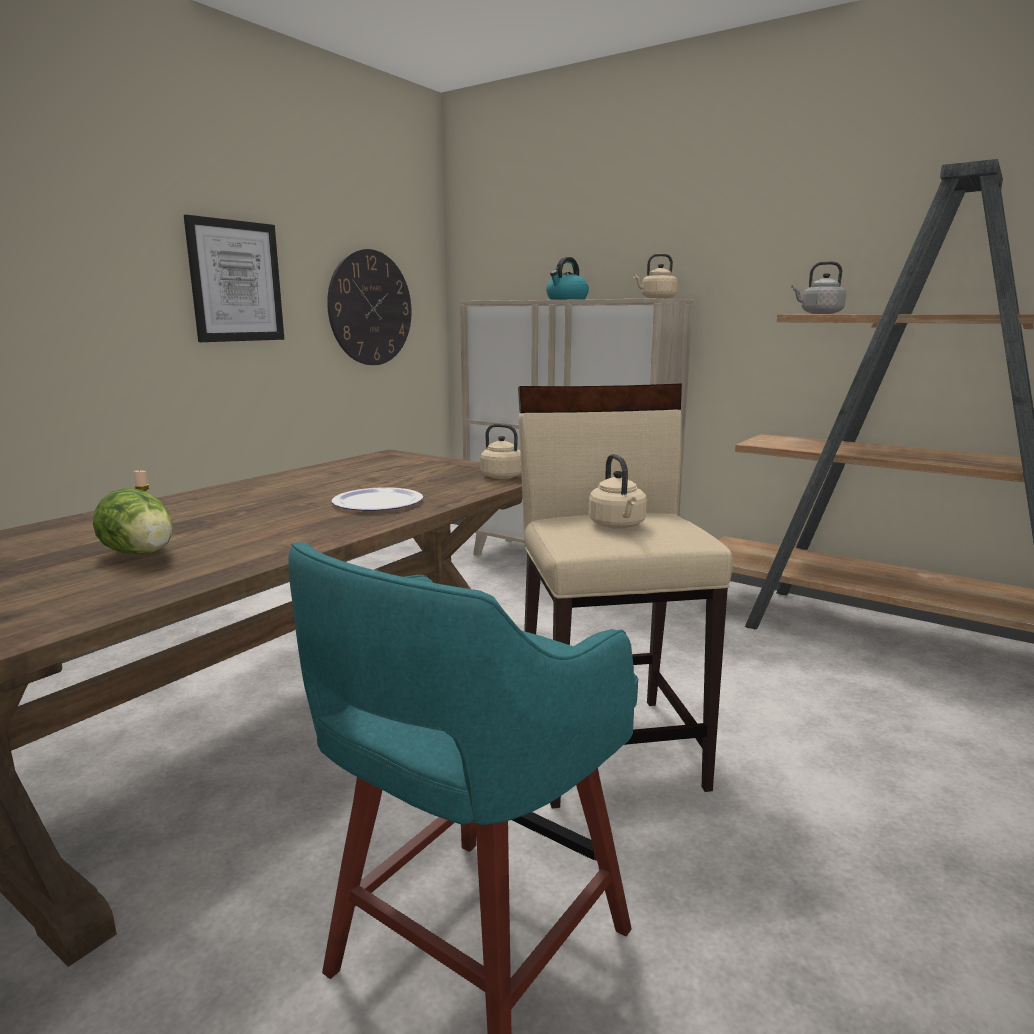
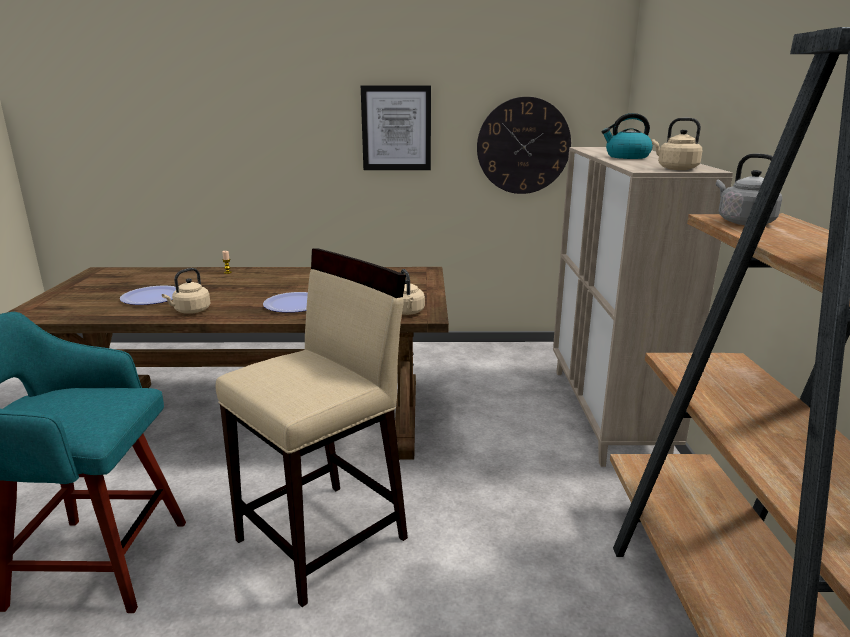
camera: 55 degrees right, 5 degrees up
(142, 554) = (152, 297): lettuce -> plate
(618, 526) = (294, 373): beige kettle -> beige kettle (190, 311)

